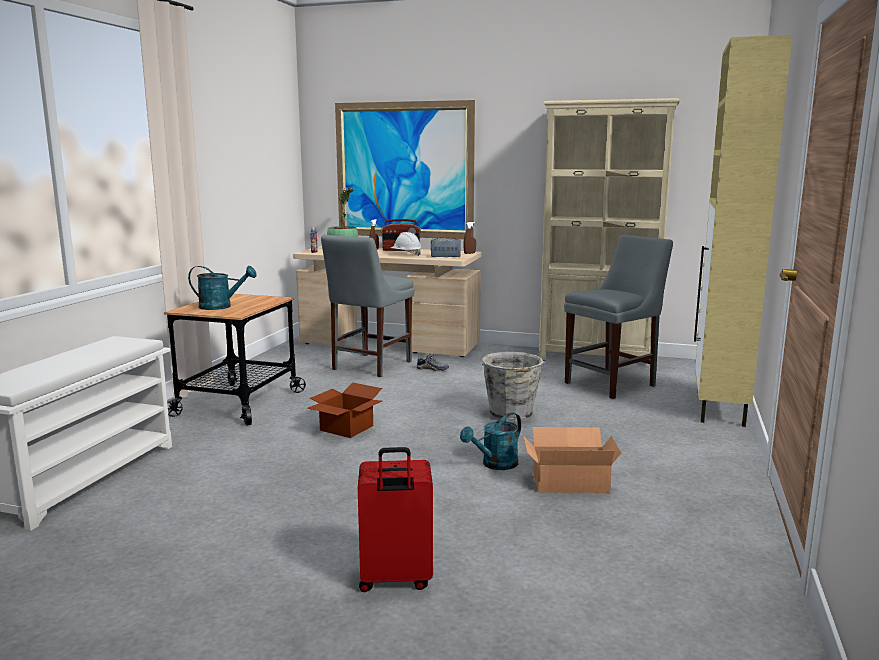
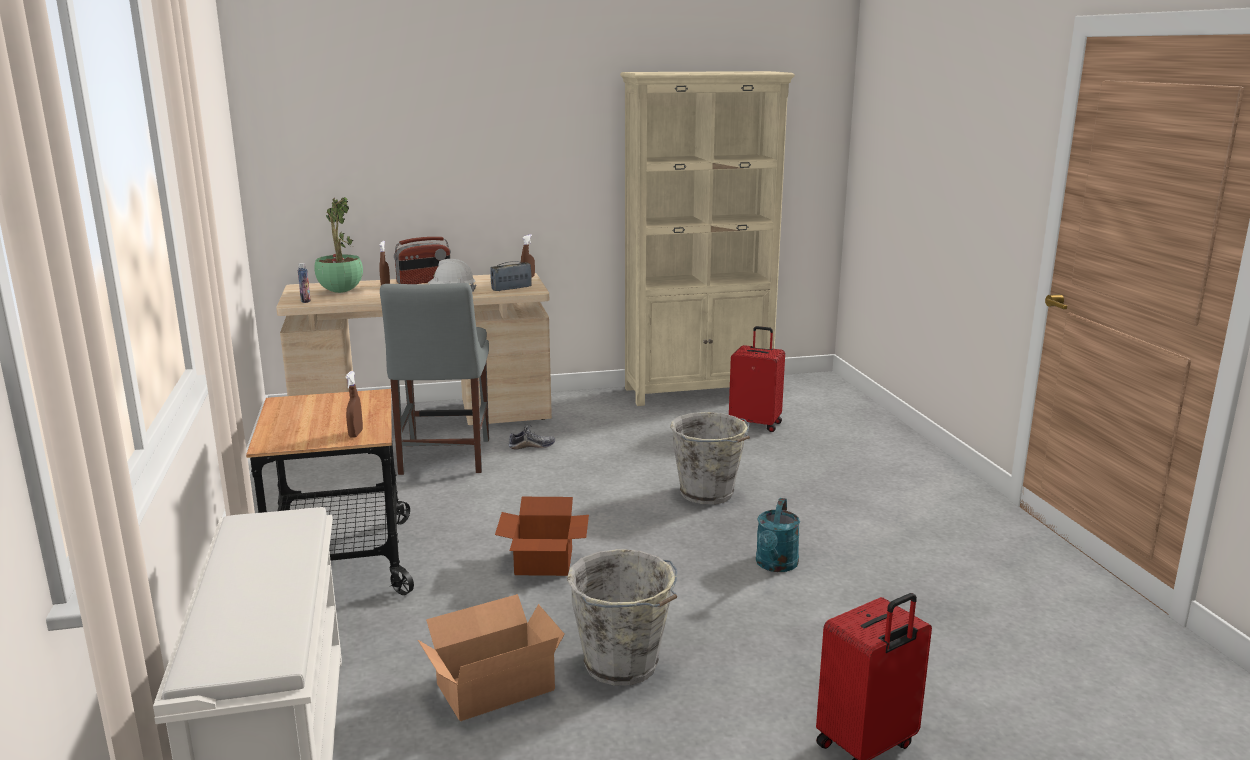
camera: 30 degrees left, 5 degrees up
(221, 306) = (319, 426): turquoise watering can -> none
(231, 312) = (355, 434): none -> brown spray bottle
(310, 490) = (623, 665): none -> grey bucket
(404, 170) = (413, 166): picture -> none
(567, 480) = (867, 564): cardboard box -> cardboard box (491, 685)
(613, 383) = (756, 424): grey chair -> red suitcase
(719, 408) = (889, 434): beige cabinet -> none

